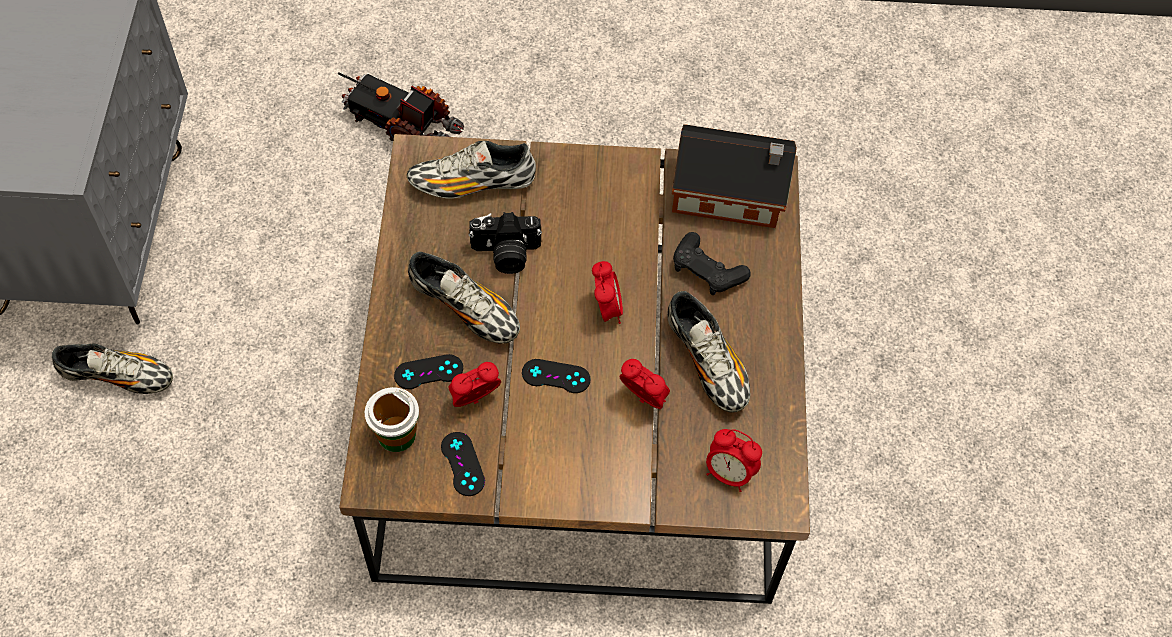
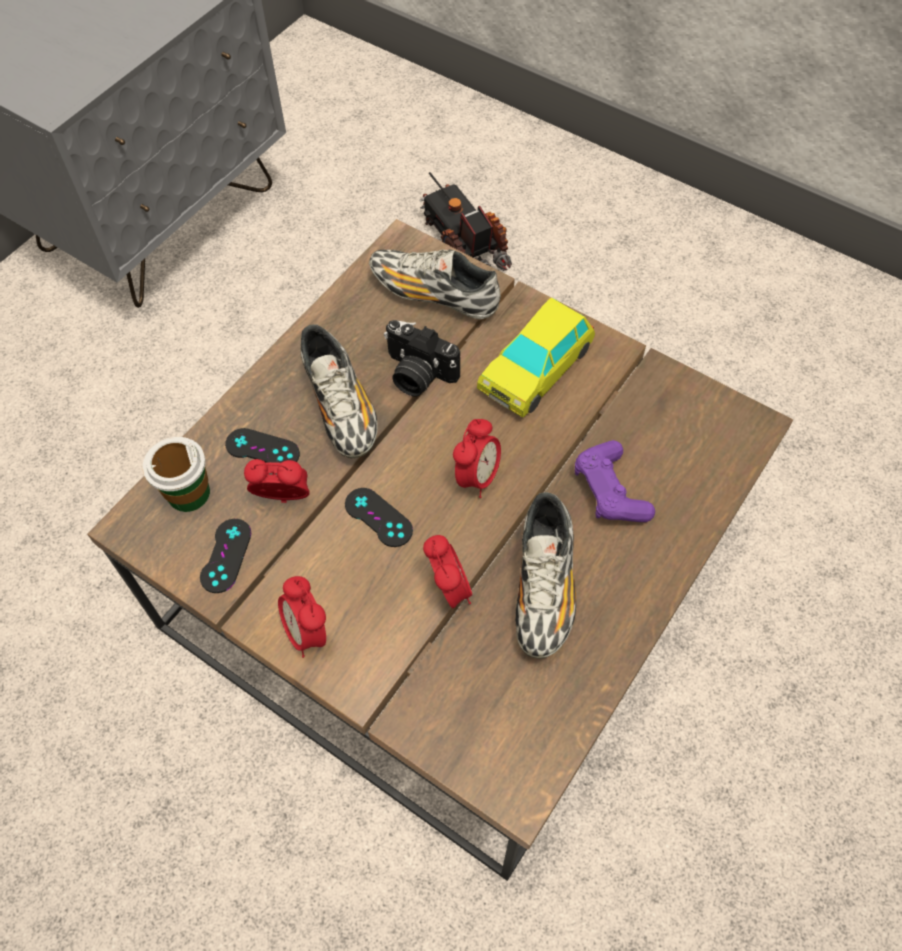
camera: 35 degrees right, 0 degrees up
(118, 377) = (93, 342): shoe -> none
(593, 207) = (535, 370): none -> toy car
(707, 271) = (610, 491): black game controller -> purple game controller
(729, 474) = (484, 722): alarm clock -> alarm clock (307, 632)
(732, 194) = (692, 425): toy house -> none

